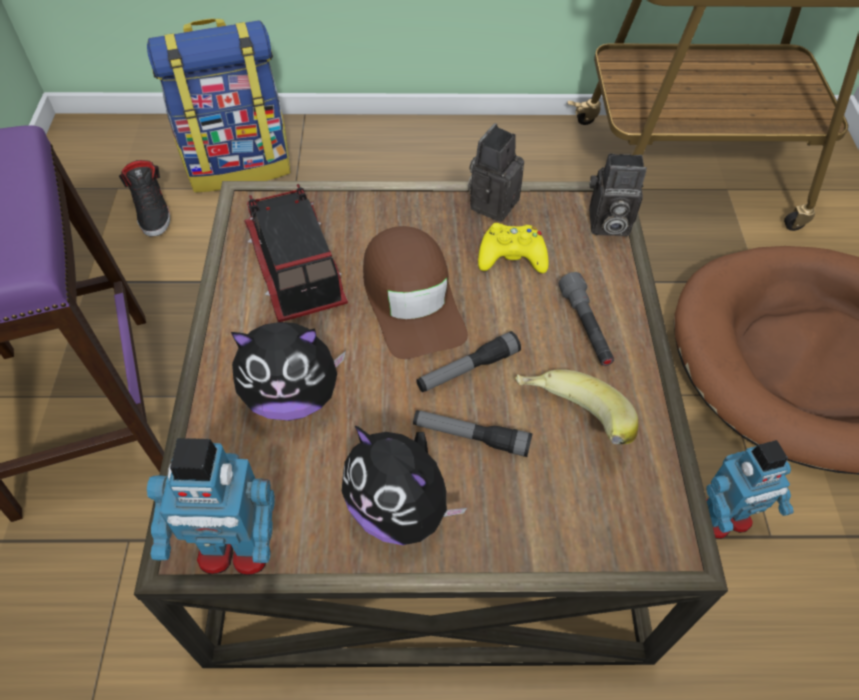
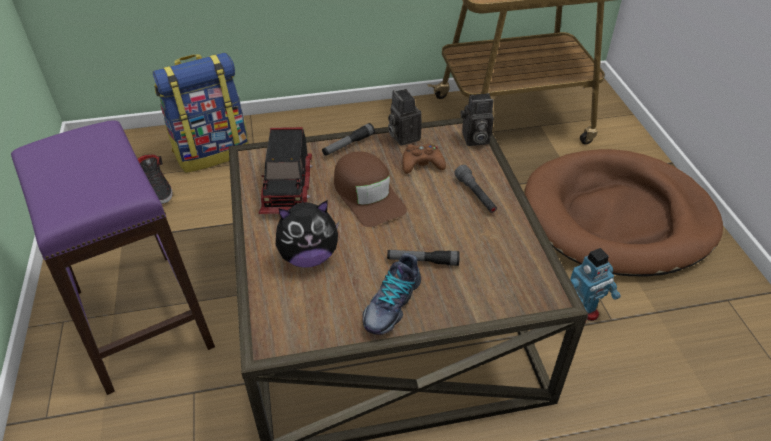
camera: 10 degrees left, 10 degrees down
(235, 548) = (297, 339): toy robot -> none
(294, 267) = (289, 187): toy truck -> toy truck turned 150 degrees counterclockwise
(400, 509) = (391, 303): plush toy -> shoe
(467, 369) = (411, 227): flashlight -> flashlight (348, 145)
(492, 202) = (402, 136): camera -> camera turned 45 degrees counterclockwise
(511, 256) = (422, 164): yellow game controller -> brown game controller
(568, 422) = (478, 245): banana -> none

